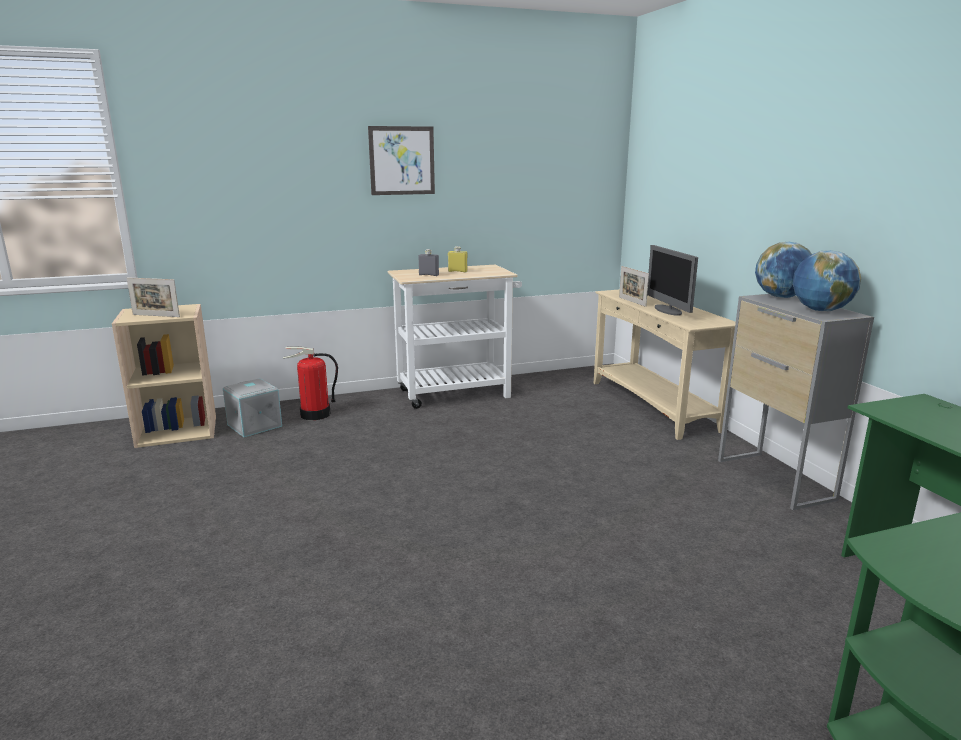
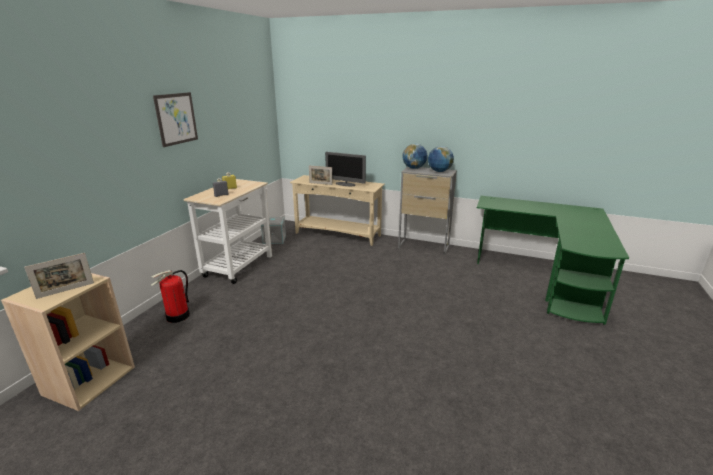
camera: 50 degrees left, 5 degrees up
(253, 426) = (148, 344): grey storage box -> grey storage box (274, 239)

